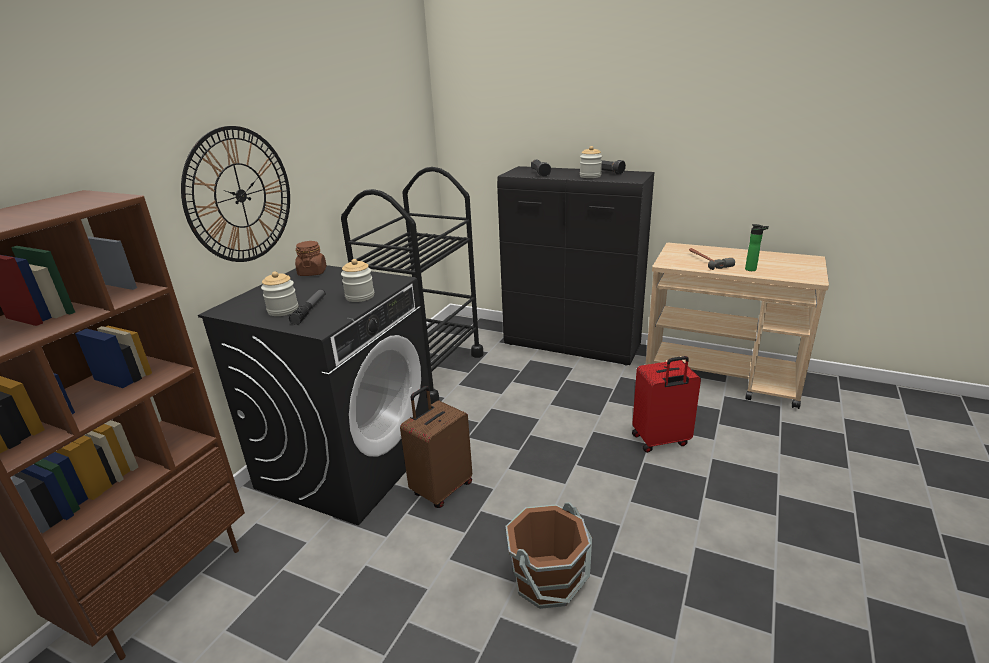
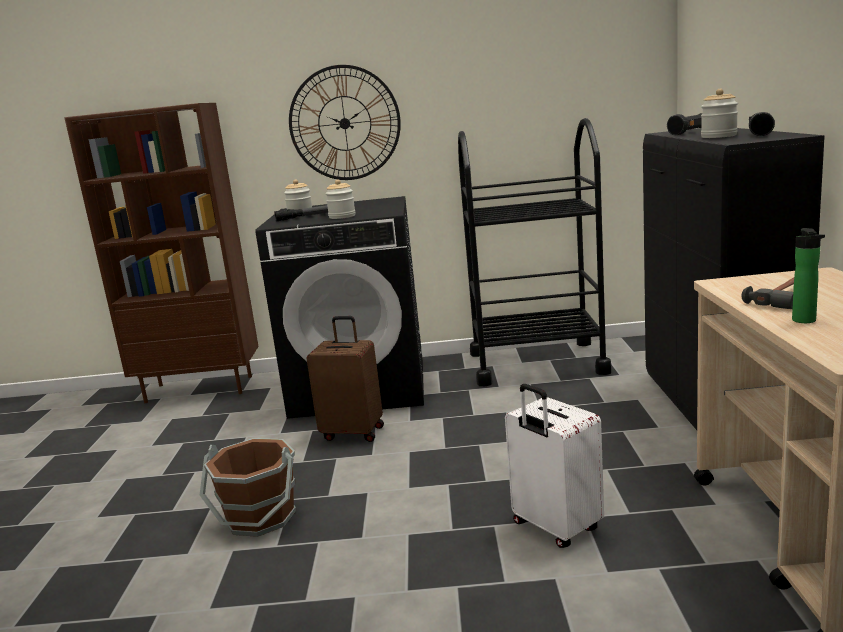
camera: 65 degrees right, 10 degrees down
(312, 272) = (382, 201): brown jar -> none
(661, 441) = (555, 528): red suitcase -> white suitcase

